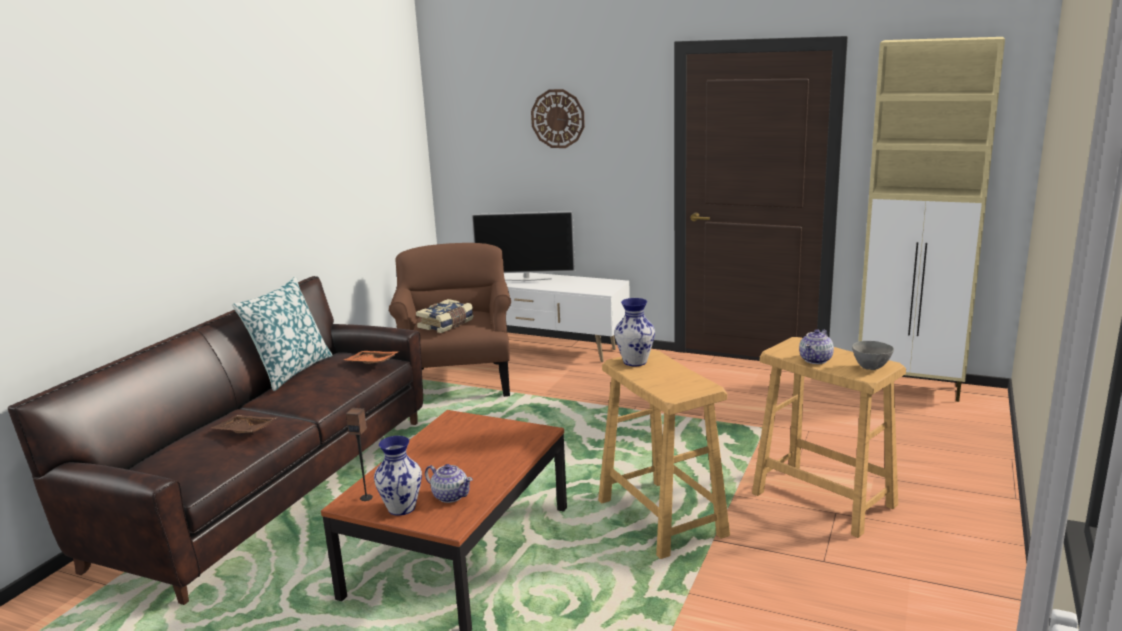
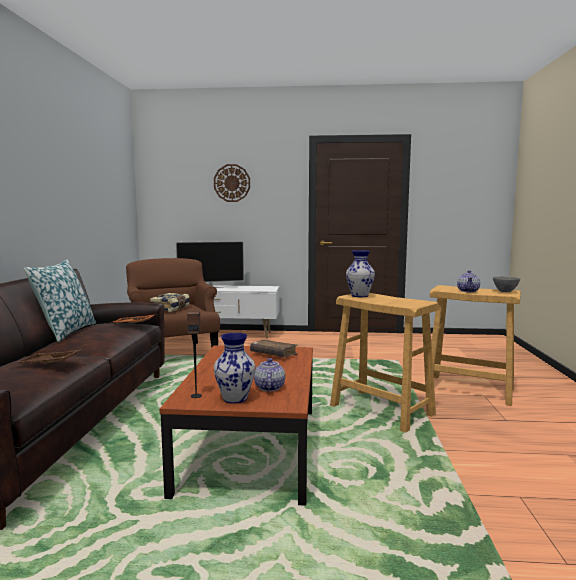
camera: 20 degrees left, 10 degrees down
(450, 496) = (269, 387): teapot -> teapot turned 105 degrees counterclockwise
(503, 437) = (273, 354): none -> brown book
(910, 388) = (456, 338): beige cabinet -> none

